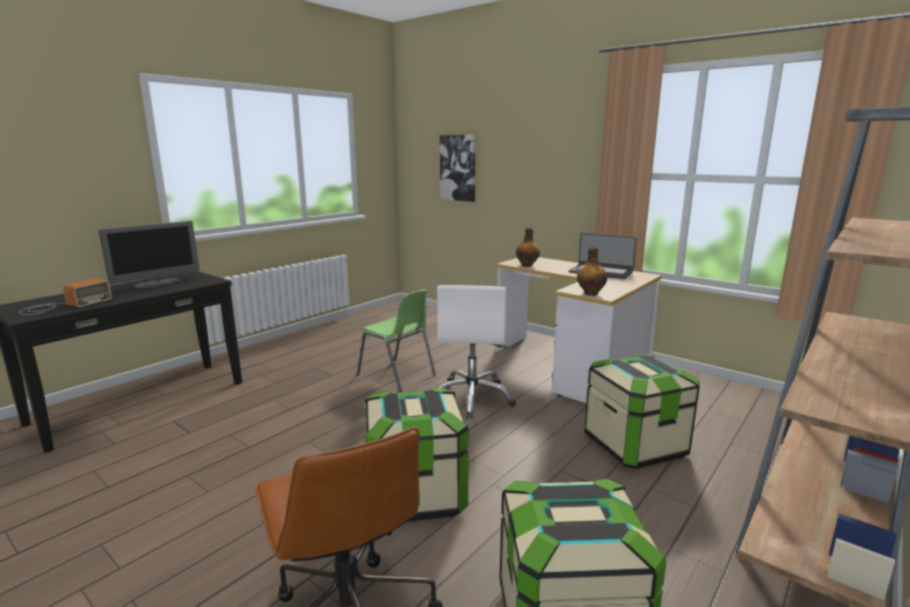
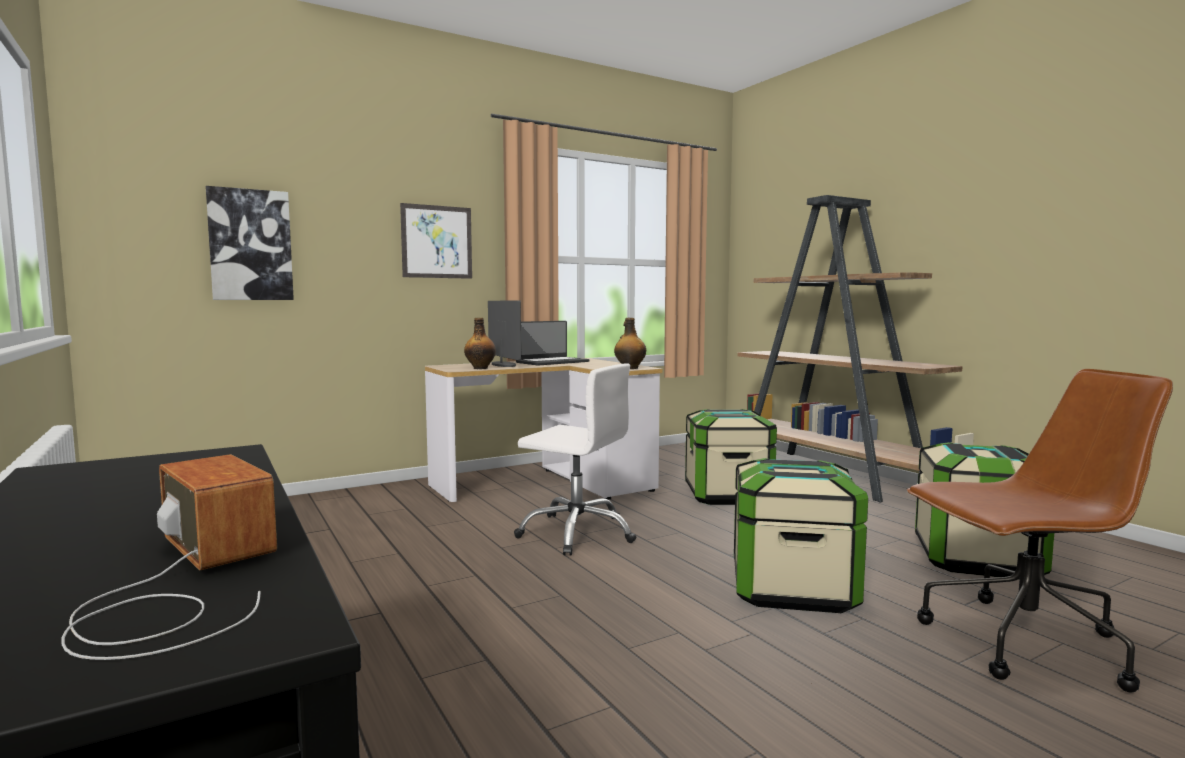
camera: 70 degrees left, 10 degrees down
(157, 284) = (116, 492): monitor -> monitor (503, 365)
(397, 375) = (452, 563): green chair -> none
(558, 163) = (437, 242): none -> picture

